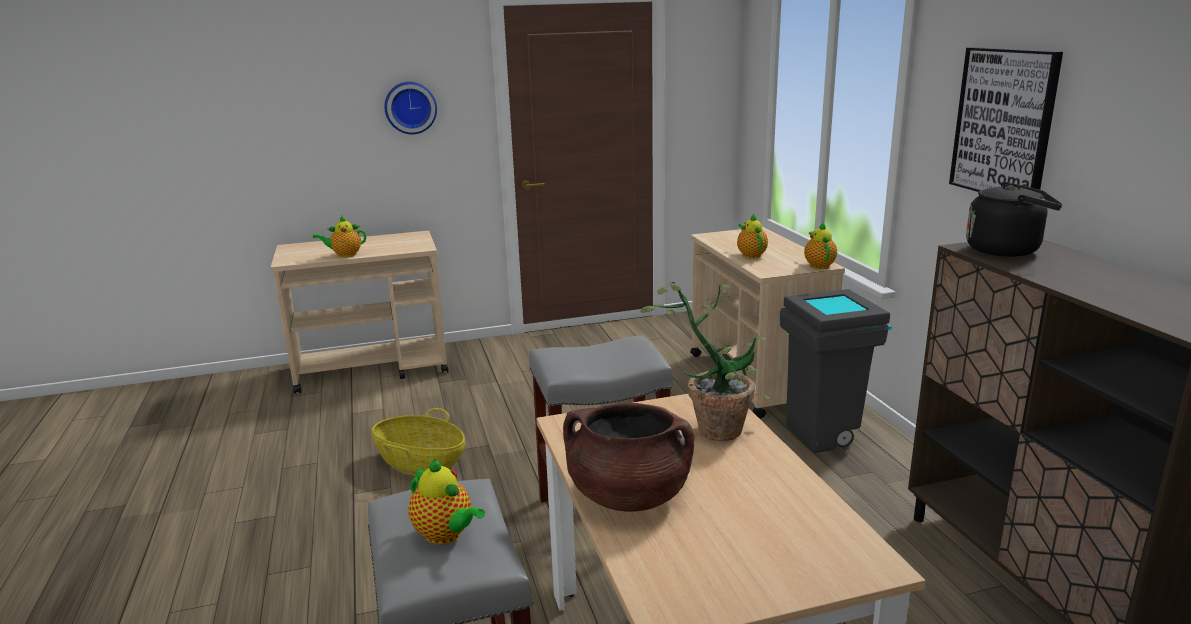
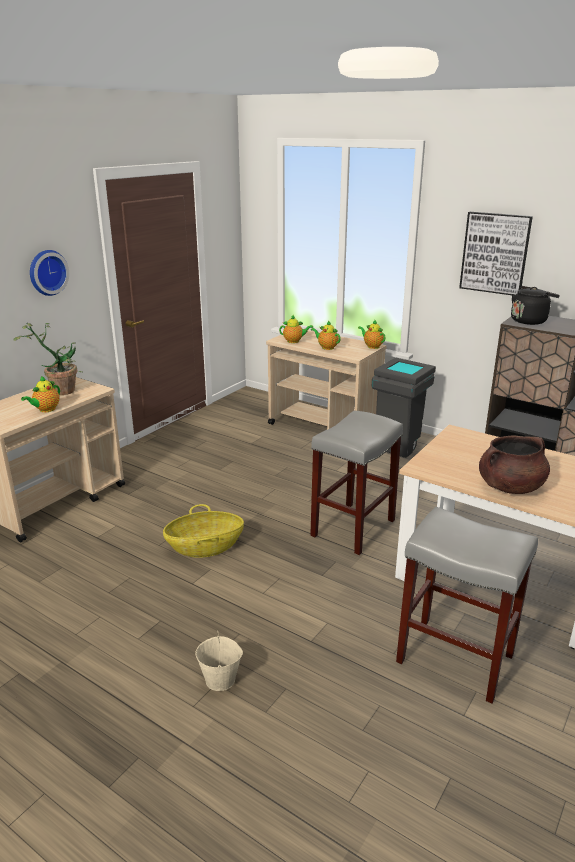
camera: 40 degrees left, 5 degrees up
(226, 601) = (221, 679): none -> beige bucket
(446, 535) = (478, 536): teapot -> teapot (294, 341)
(715, 425) = (479, 443): potted plant -> potted plant (60, 390)

